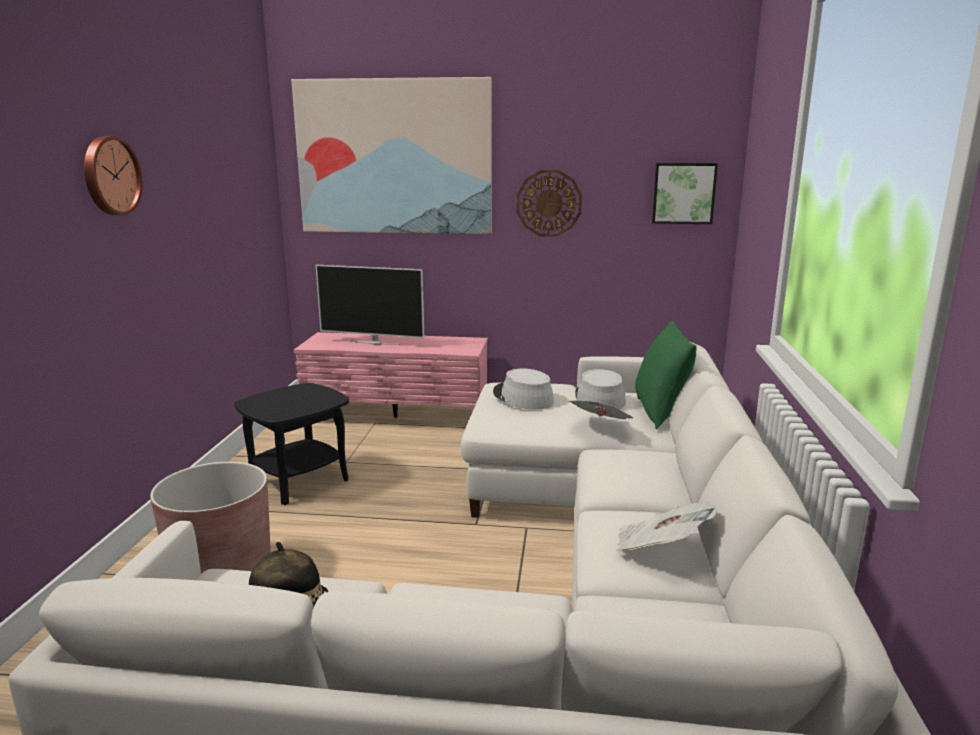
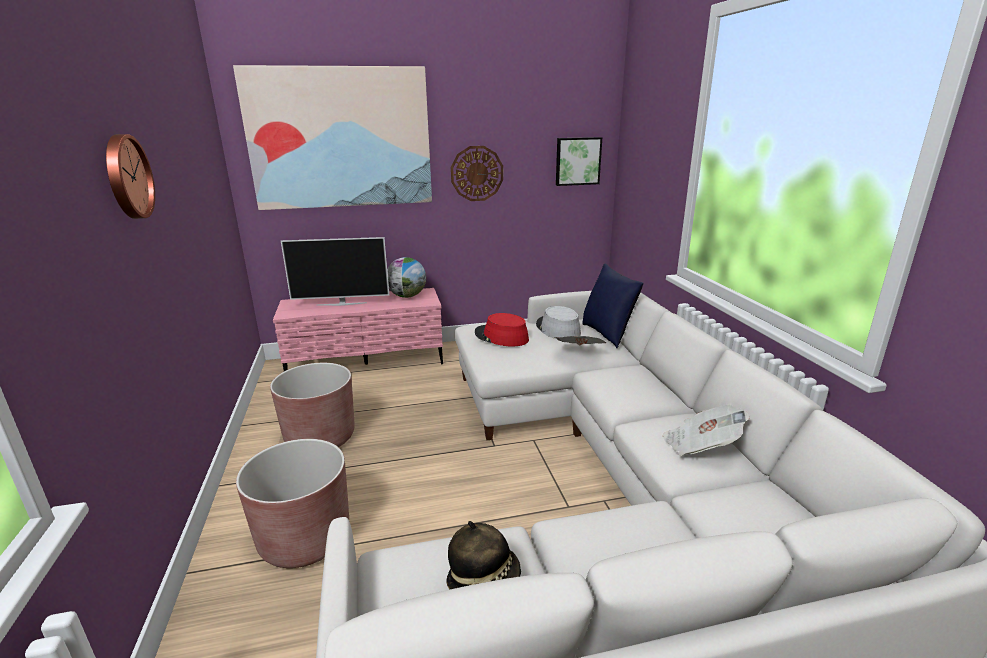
camera: 20 degrees left, 5 degrees up
(299, 481) = (320, 438): black side table -> brown planter
(449, 343) = (407, 296): none -> globe
(522, 397) = (501, 337): grey hat -> red hat
(660, 413) = (607, 334): green pillow -> blue pillow

